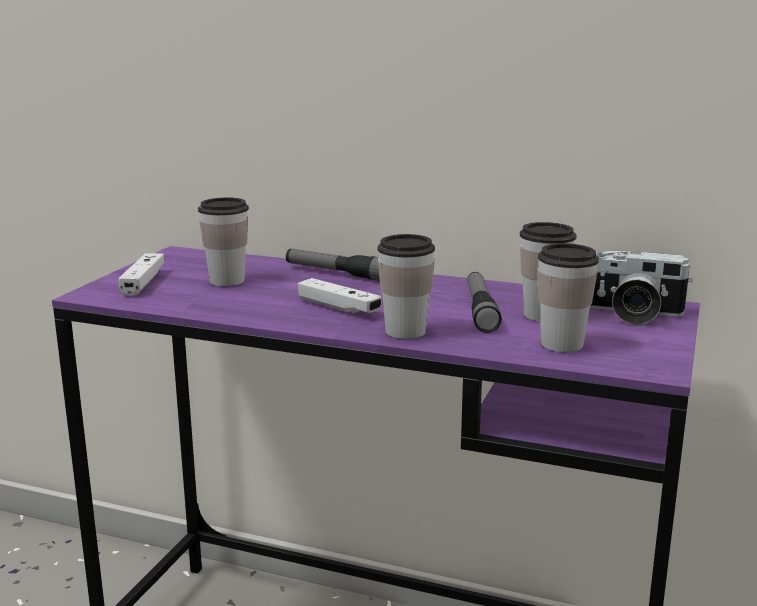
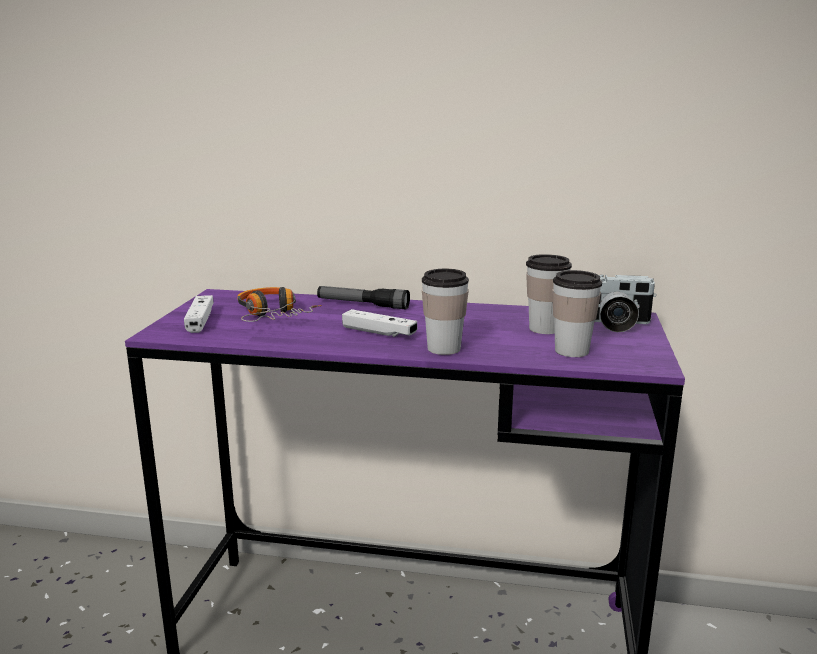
camera: 10 degrees left, 0 degrees up
(227, 281) = (273, 315): cup -> headphones
(480, 310) = (494, 328): flashlight -> none

